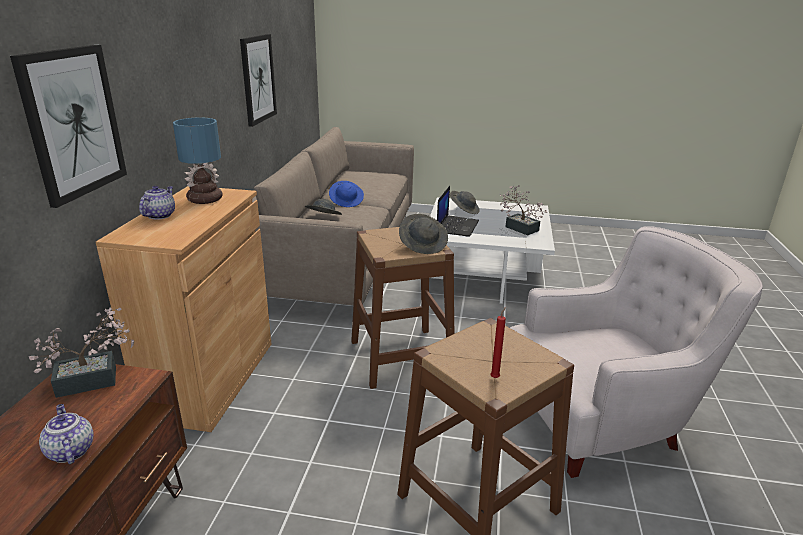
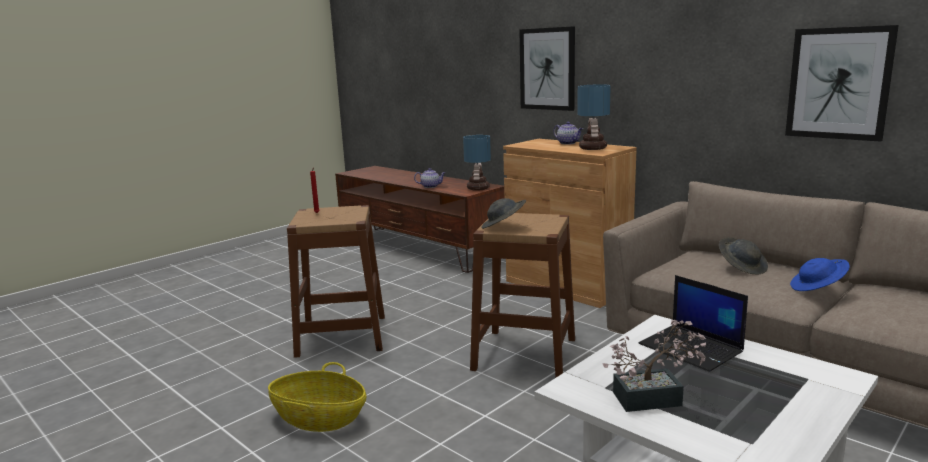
camera: 125 degrees right, 10 degrees down
(95, 380) = (477, 188): potted plant -> table lamp
(464, 210) = (778, 378): grey hat -> none
(603, 418) = (319, 418): white armchair -> basket

